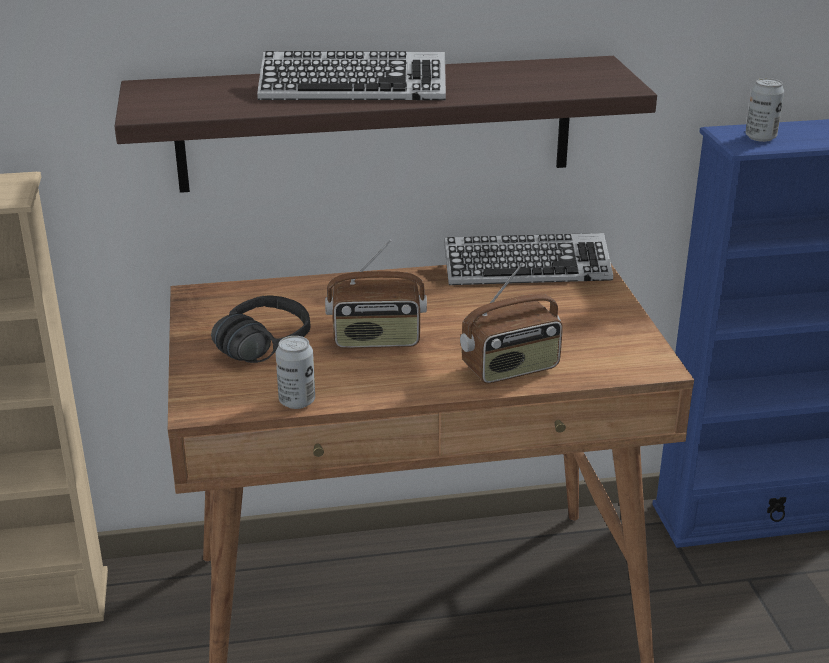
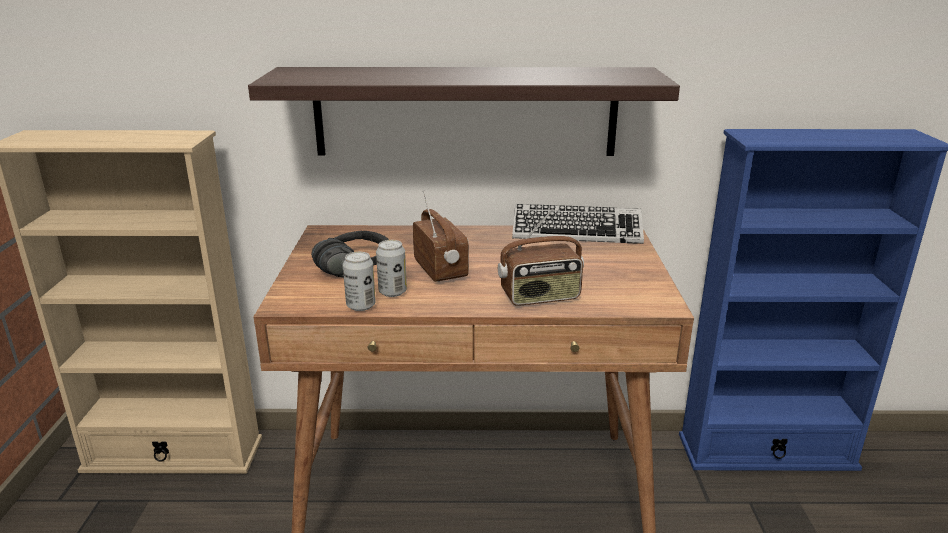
camera: 10 degrees right, 5 degrees down
(353, 89) = (439, 75): keyboard -> none
(376, 340) = (441, 269): radio -> radio turned 120 degrees counterclockwise
(760, 137) = (772, 136): can -> can (392, 292)

